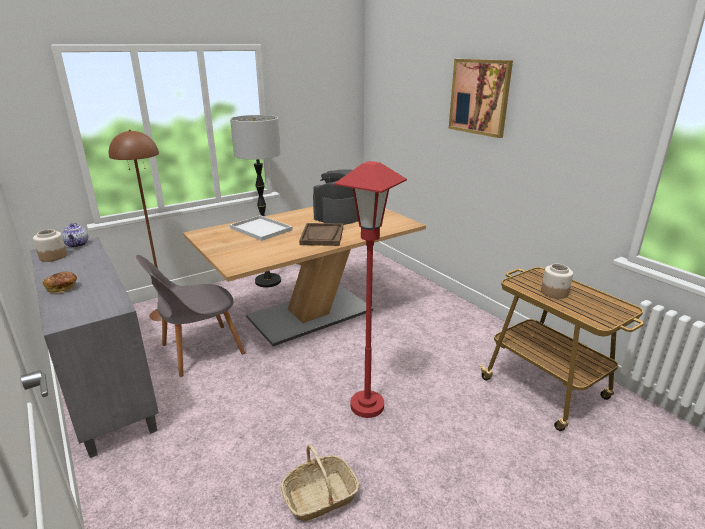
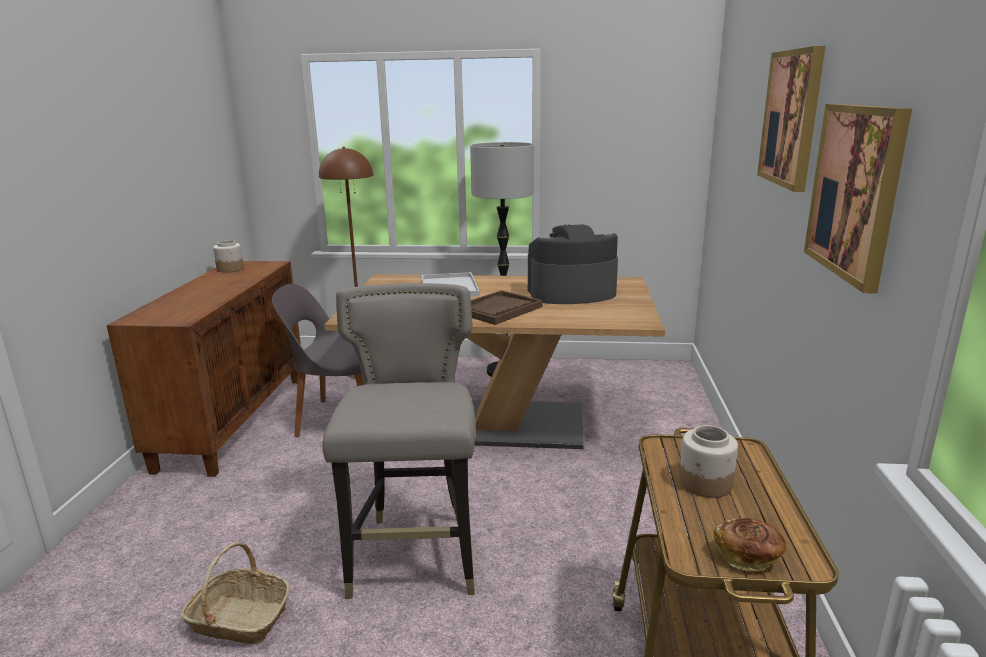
camera: 40 degrees right, 5 degrees down
(63, 288) = (185, 295): bread -> bread (748, 556)
(77, 245) = (263, 264): teapot -> none
(105, 387) = (234, 420): grey cabinet -> brown cabinet
(367, 405) = (416, 555): red floor lamp -> grey stool
(558, 137) = (855, 191): none -> picture

